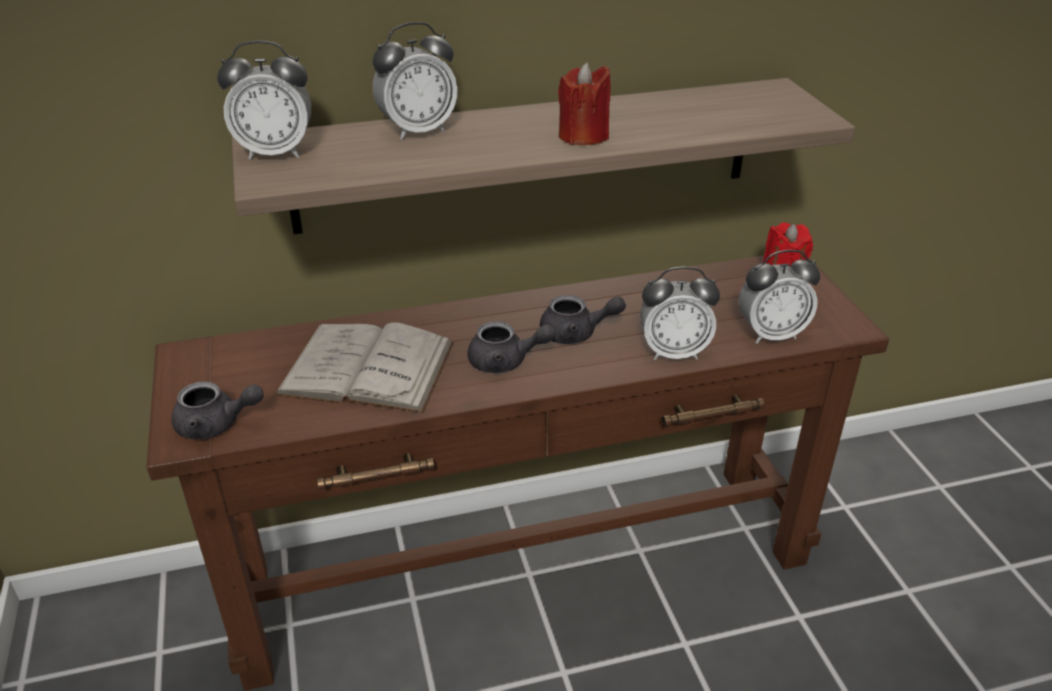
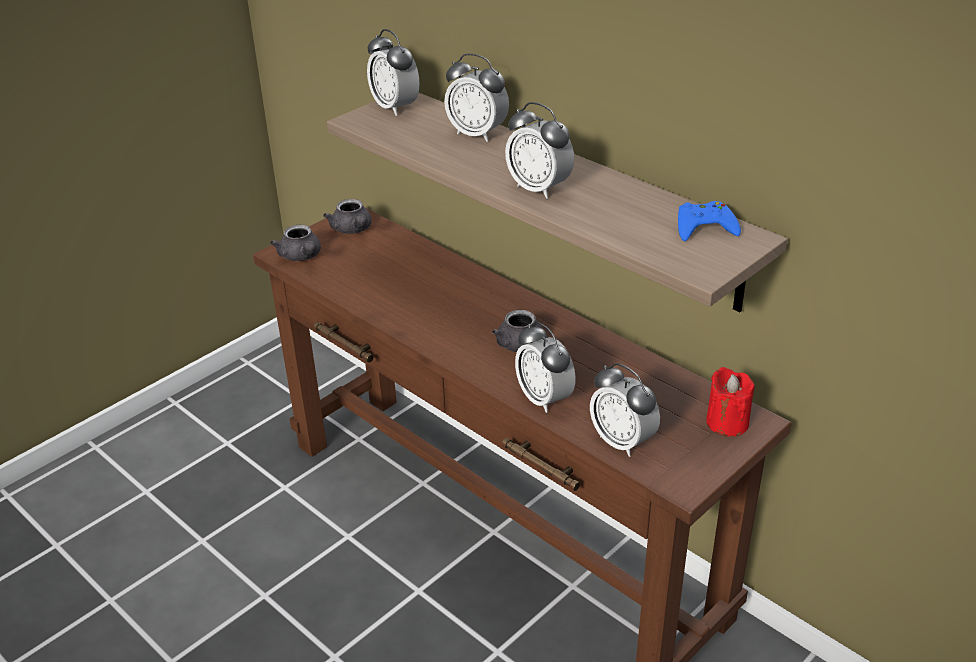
camera: 60 degrees right, 0 degrees up
(367, 368) = (400, 281): white book -> none
(506, 362) = (458, 329): grey teapot -> grey teapot (353, 230)
(583, 136) = (539, 188): red candle -> alarm clock
(741, 97) = (704, 228): none -> blue game controller

